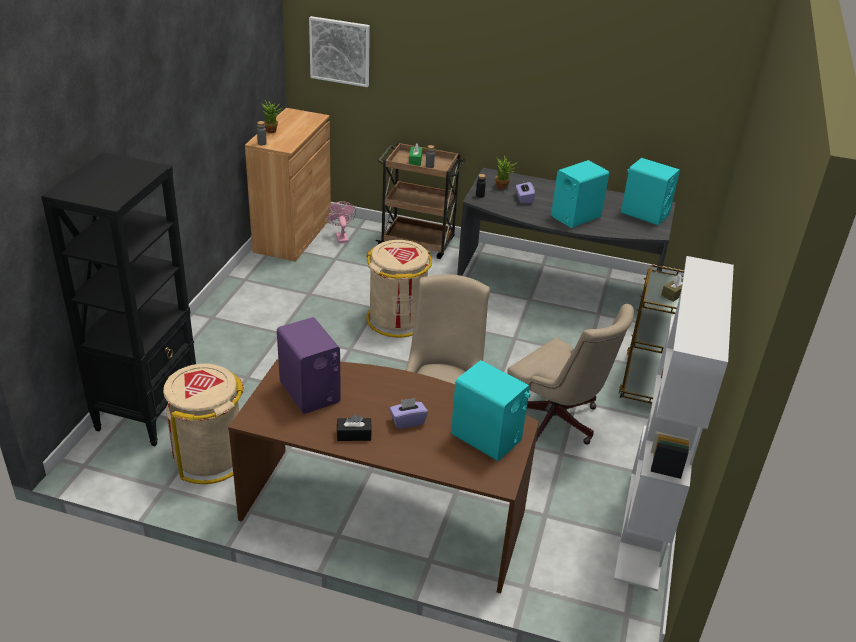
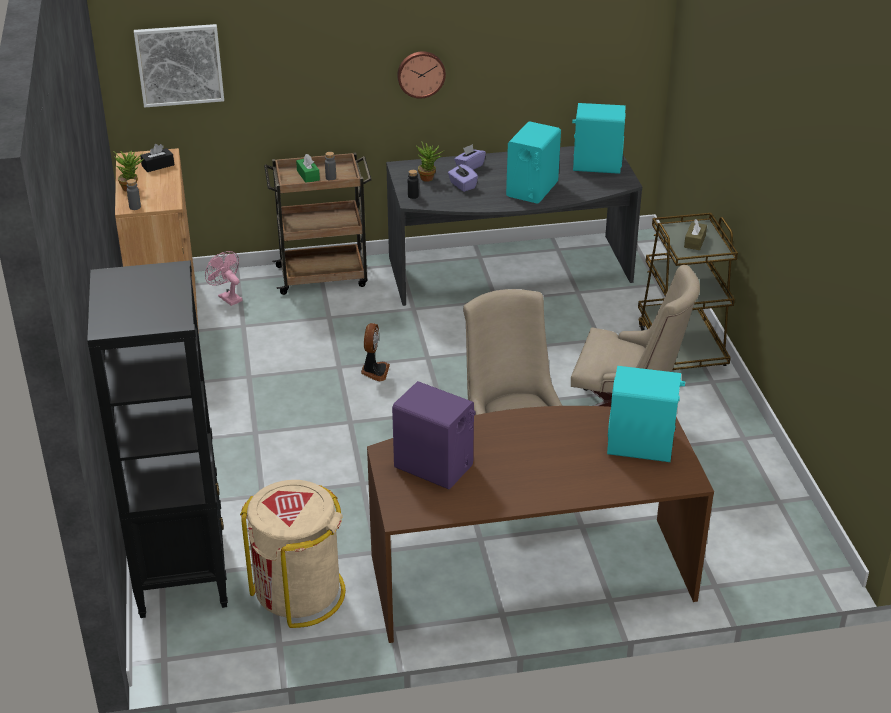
camera: 25 degrees left, 0 degrees up
(354, 434) = (516, 490): black tissue box -> black tissue box (158, 165)
(397, 319) = (374, 371): beige trash can -> fan
(407, 421) = (555, 458): purple tissue box -> purple tissue box (469, 167)
(520, 102) = (421, 73): none -> wall clock
(644, 529) = (777, 490): white bookcase -> none

